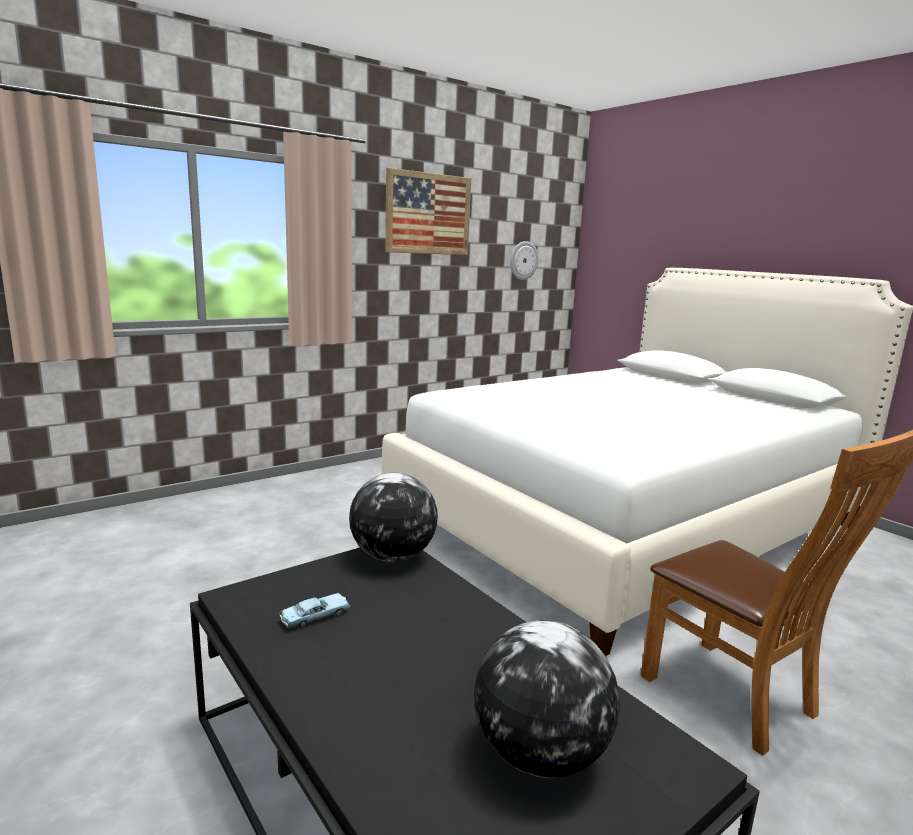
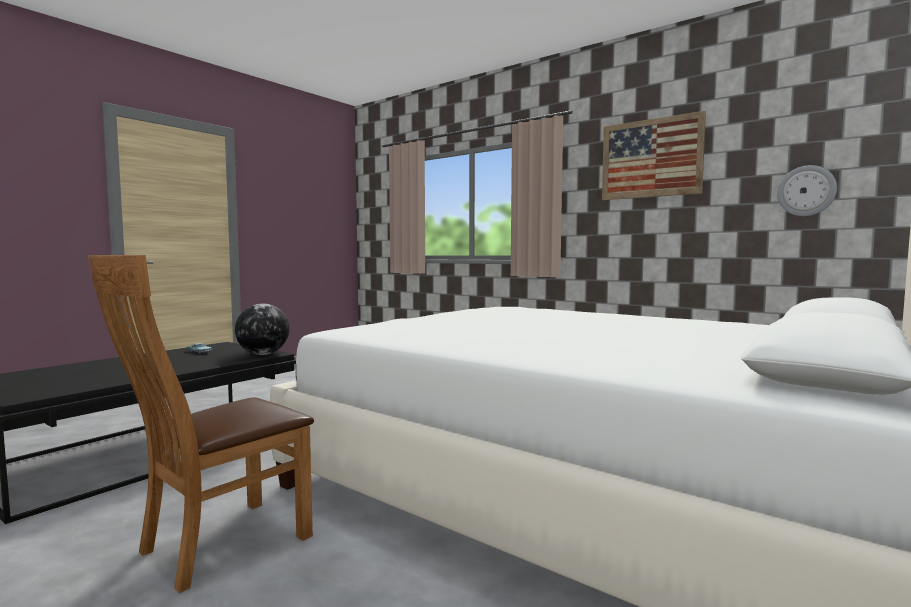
camera: 75 degrees right, 10 degrees down
(539, 754) = (62, 379): globe -> none

